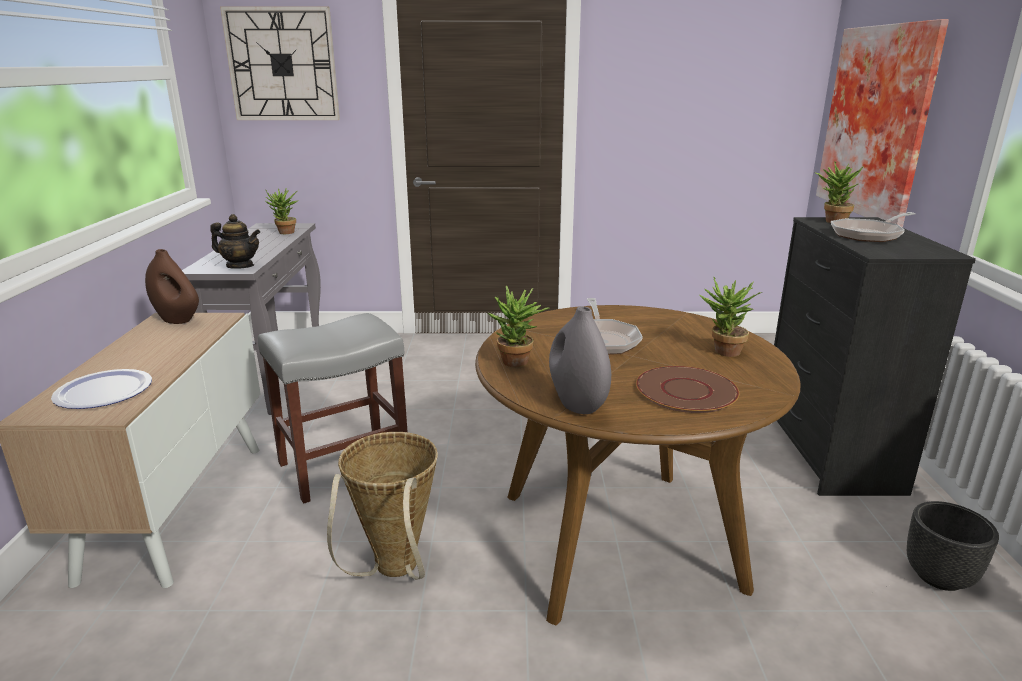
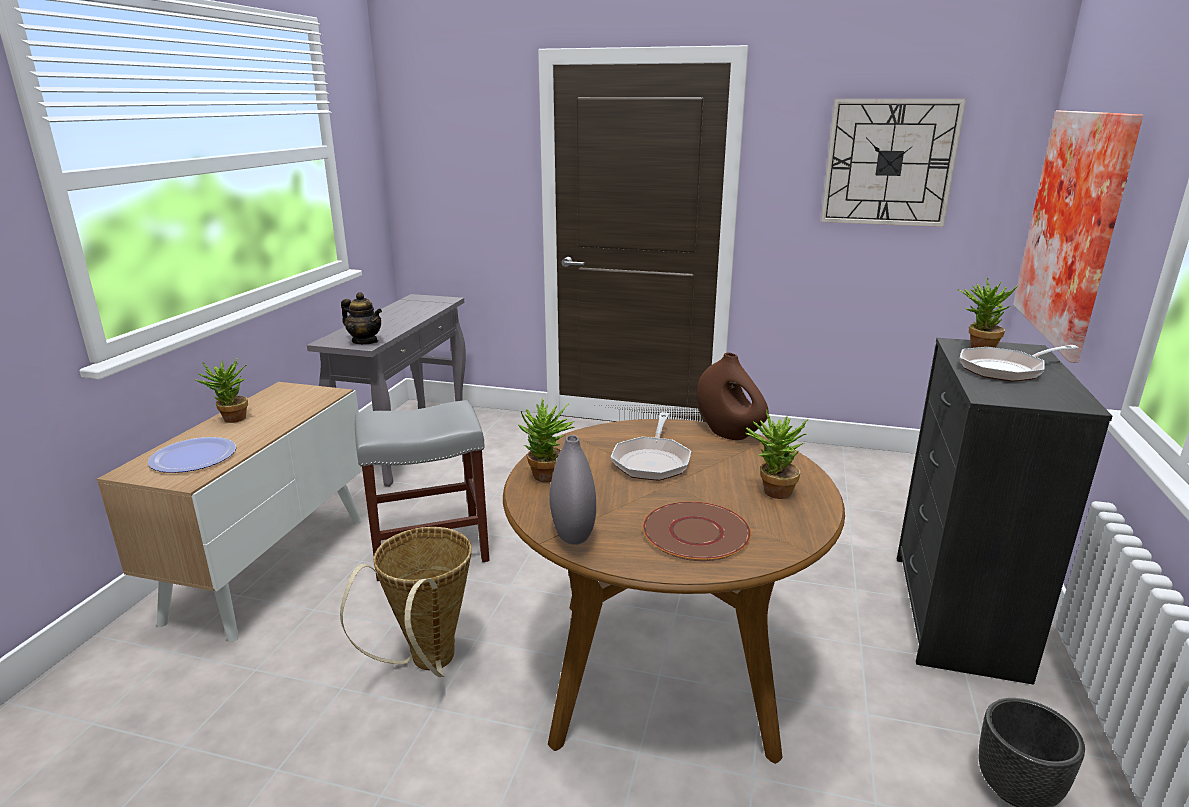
camera: 15 degrees right, 0 degrees up
(177, 319) = (292, 391): brown vase -> brown vase (729, 433)
(282, 65) = (443, 140): wall clock -> wall clock (889, 163)
(285, 233) = (429, 307): potted plant -> potted plant (231, 420)

